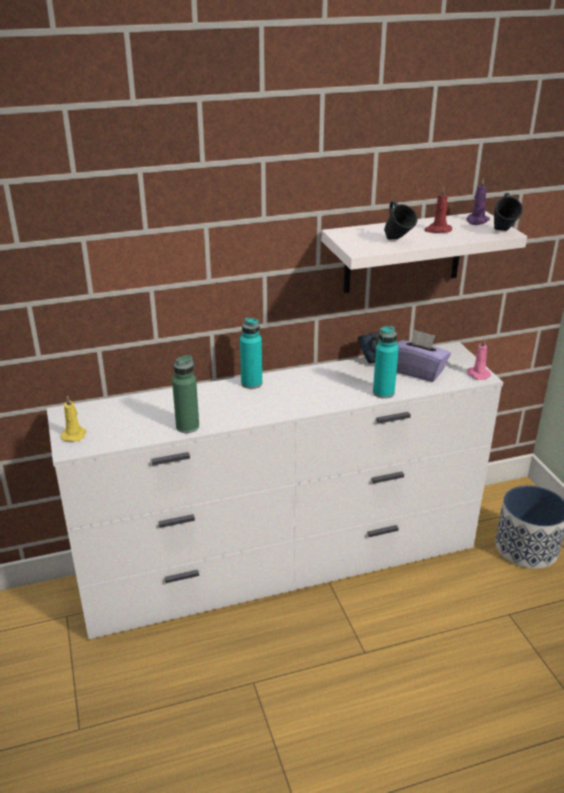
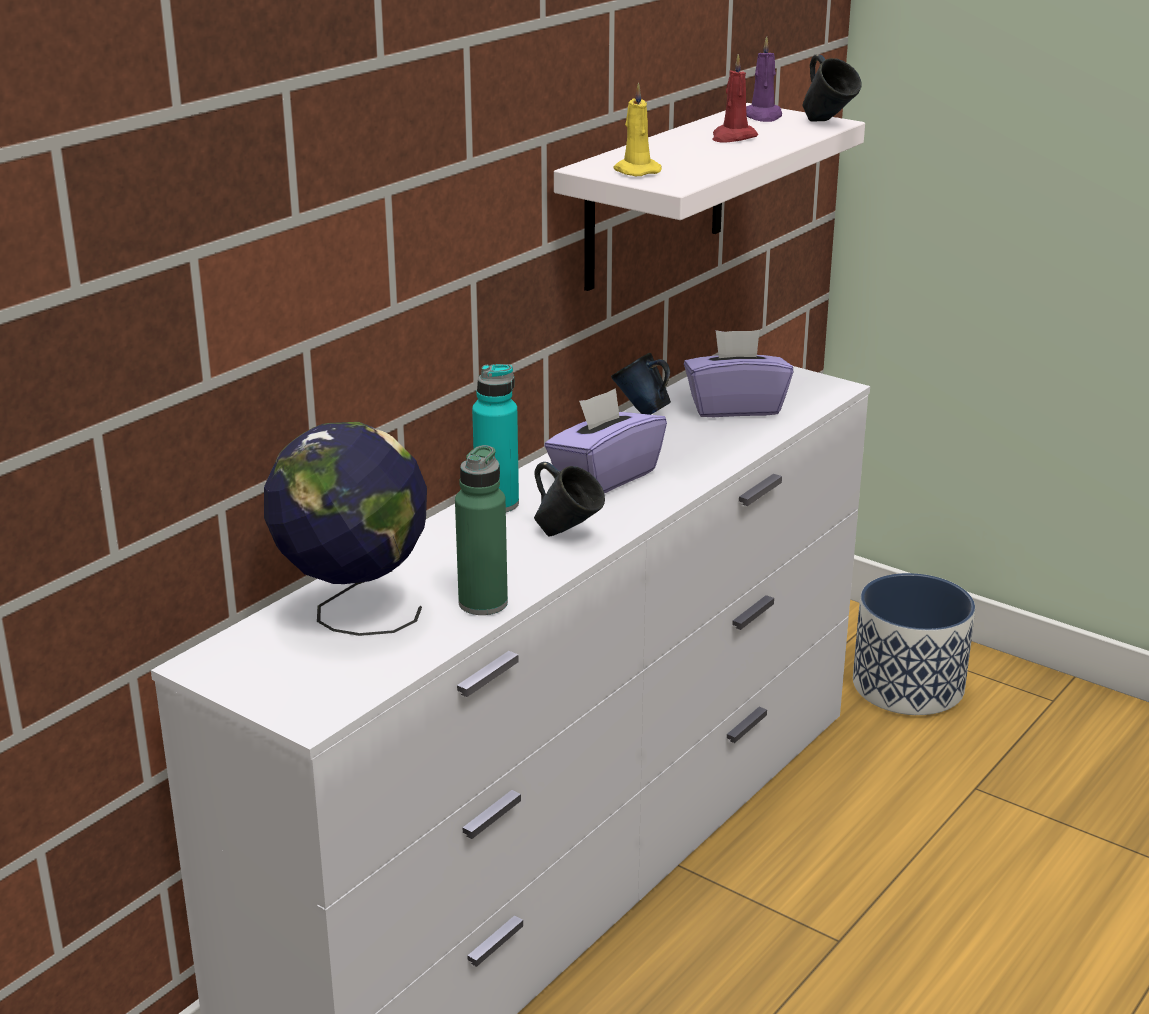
camera: 35 degrees left, 5 degrees down
(74, 435) = (284, 691): yellow candle -> yellow candle (635, 171)
(138, 411) = (353, 611): none -> globe
(312, 386) = (604, 476): none -> purple tissue box
(383, 393) = (727, 451): turquoise bottle -> none
(397, 241) = (705, 161): blue mug -> blue mug (567, 535)
(477, 374) = (823, 386): pink candle -> none

